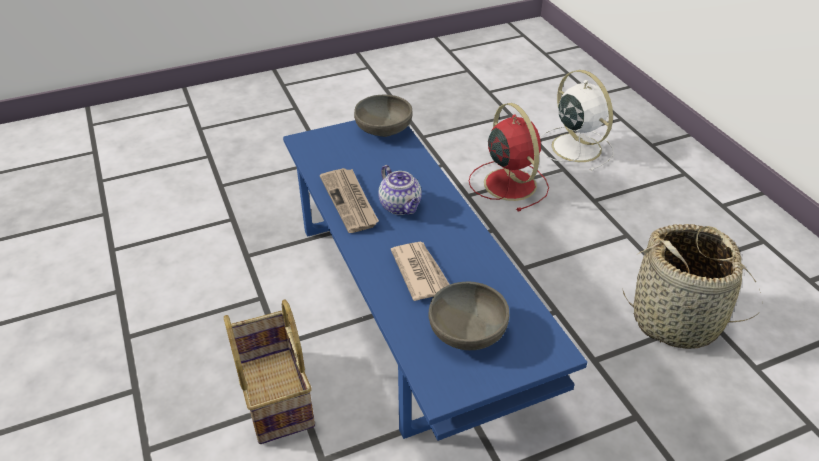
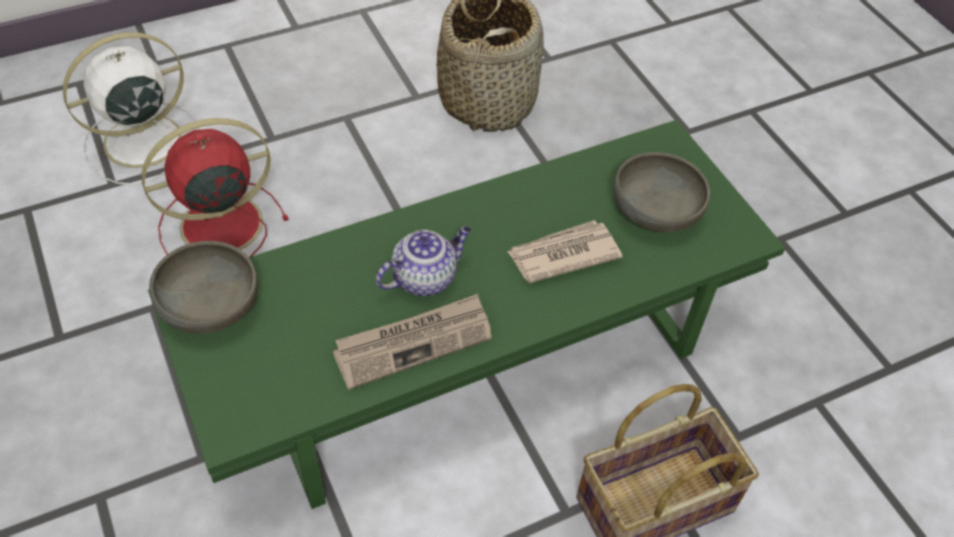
camera: 95 degrees left, 10 degrees up
(410, 302) = (473, 350): blue coffee table -> green coffee table

